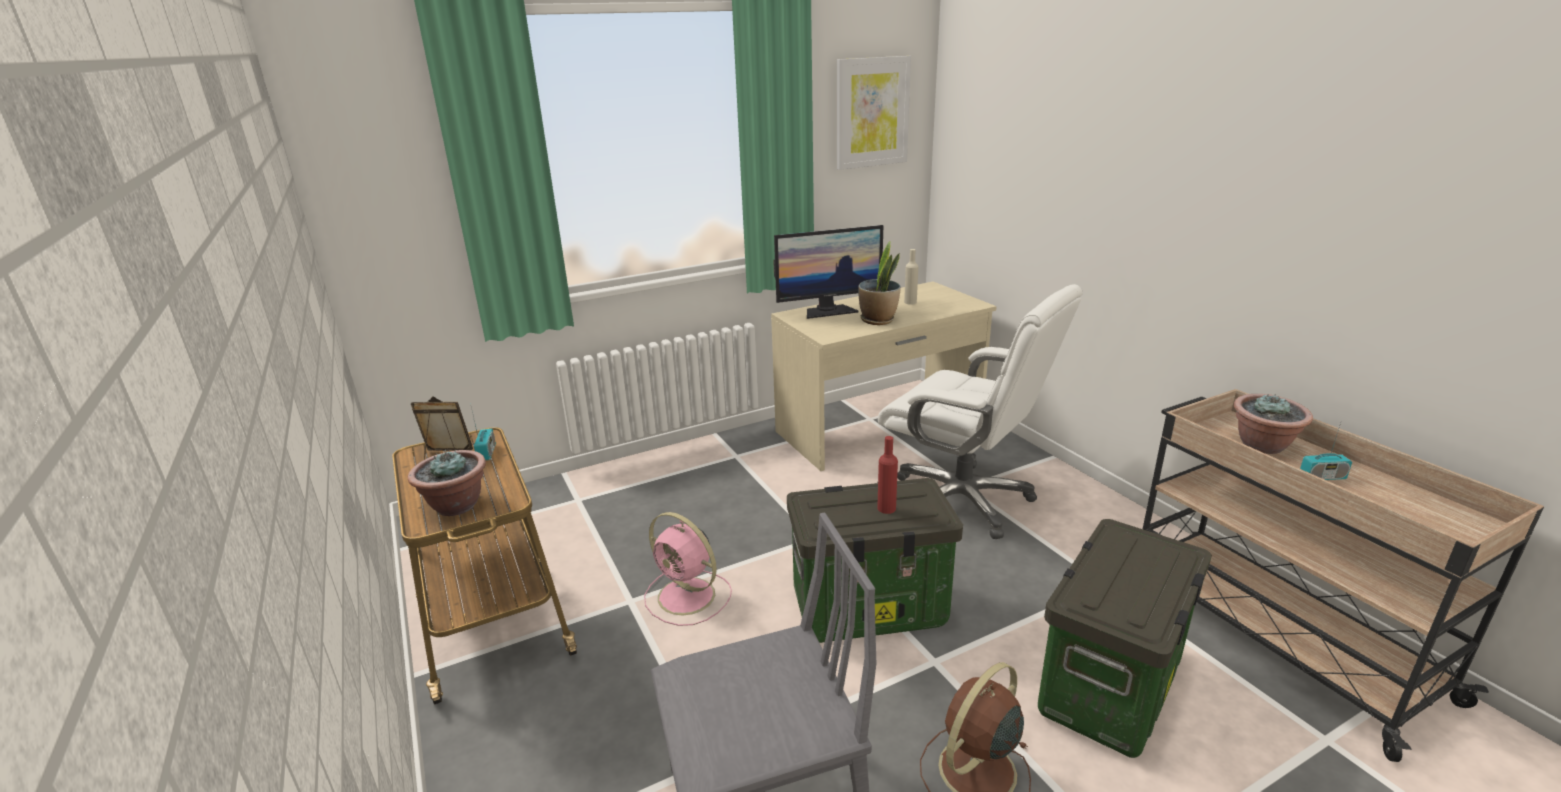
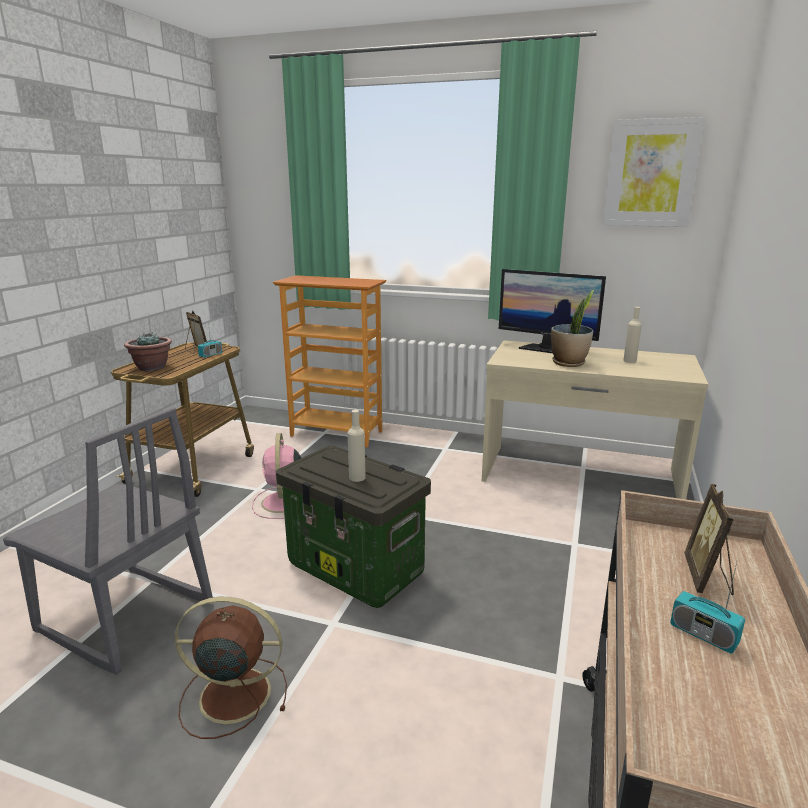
camera: 45 degrees right, 5 degrees down
(596, 494) = (337, 433): none -> bookcase
(886, 508) = (357, 477): red bottle -> beige bottle
(963, 500) = (553, 550): white office chair -> none
(1110, 690) = (409, 738): storage box -> none
(1263, 446) = (707, 578): potted plant -> picture frame

